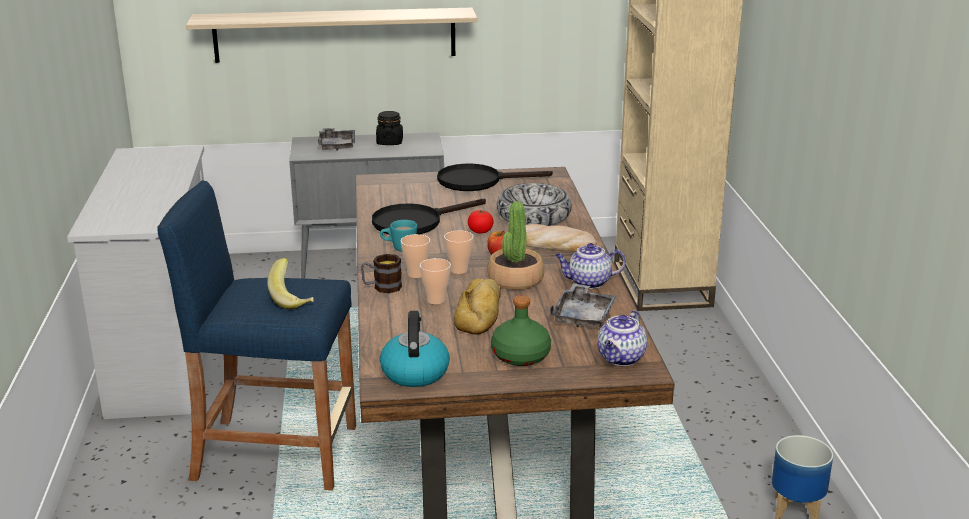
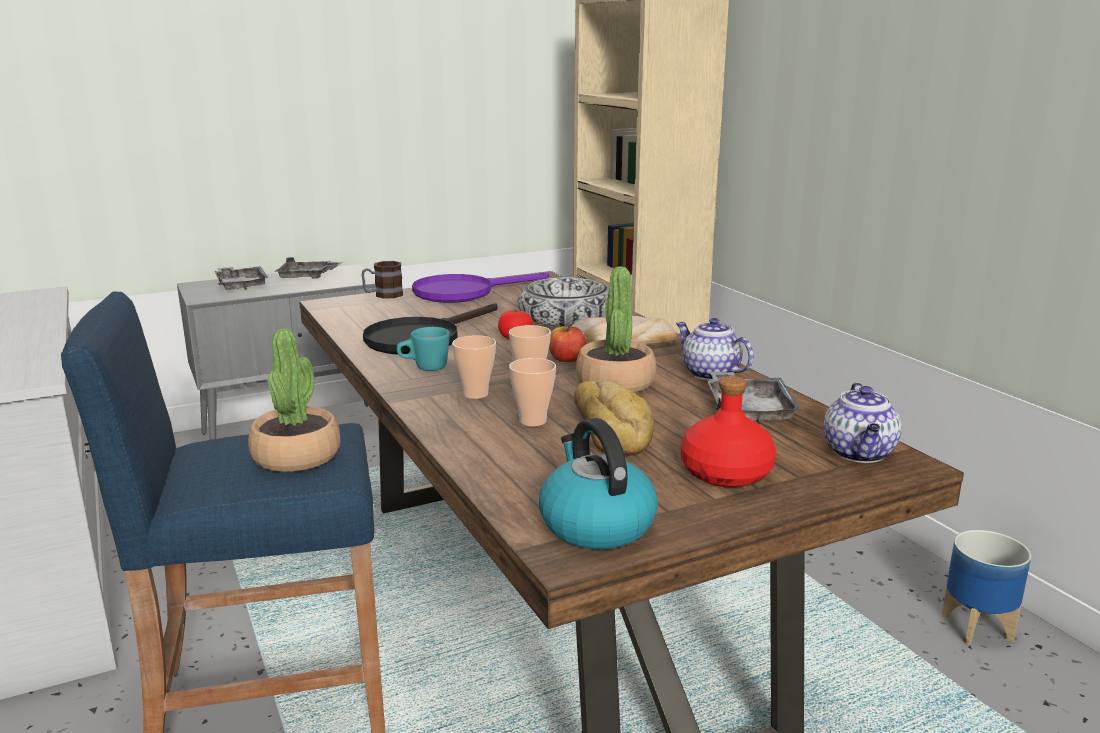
camera: 20 degrees left, 5 degrees down
(294, 299) = (297, 456): banana -> potted plant
(335, 35) = (223, 149): shelf -> none
(382, 287) = (440, 416): mug -> mug (383, 295)
(389, 142) = (307, 277): black jar -> grey tray
(478, 181) = (464, 292): black frying pan -> purple frying pan
(520, 356) = (725, 473): green bottle -> red bottle
(588, 282) = (709, 373): teapot -> teapot turned 75 degrees clockwise

